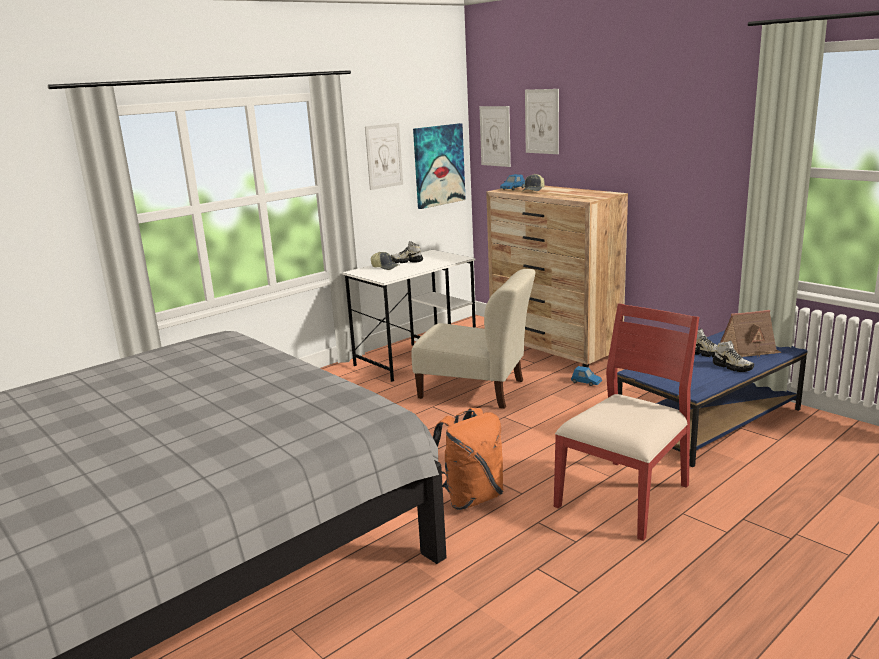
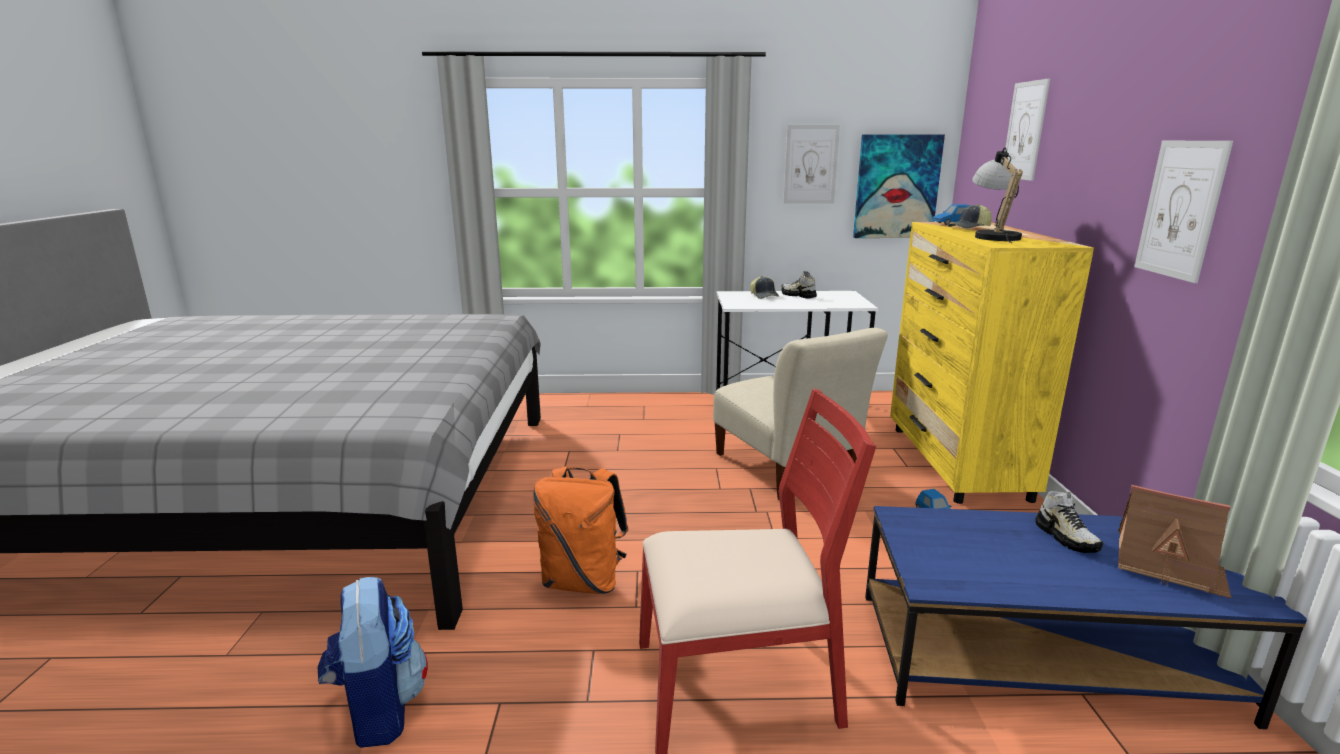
camera: 40 degrees right, 0 degrees up
(481, 611) = (378, 709): none -> backpack
(495, 136) = (978, 153): picture -> picture (1180, 209)
(555, 351) = (956, 462): brown dresser -> yellow dresser
(565, 194) = (993, 236): none -> table lamp
(732, 367) = (1077, 578): shoe -> none

